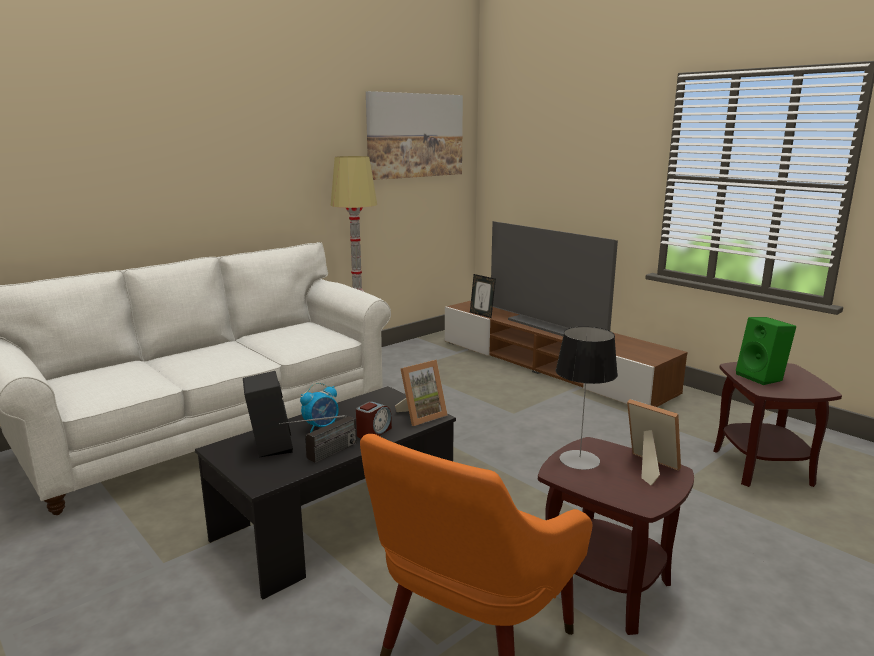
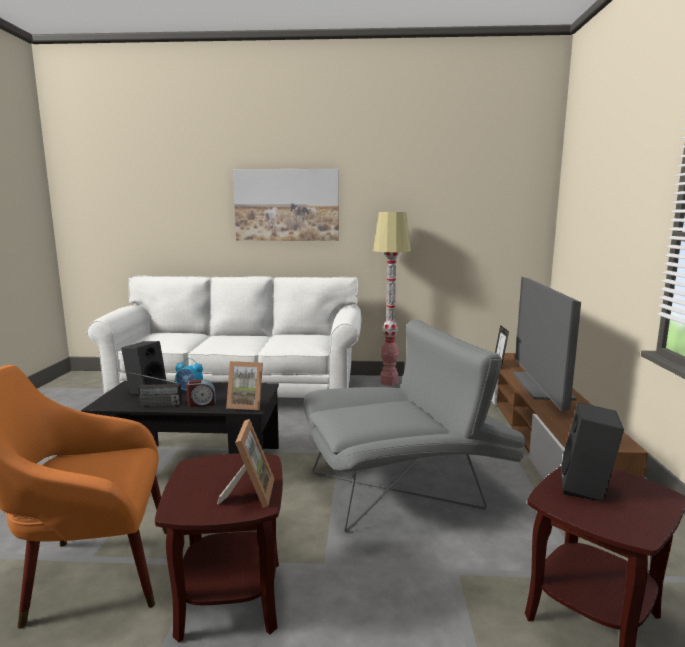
camera: 45 degrees right, 5 degrees down
(415, 135) = (476, 197): picture -> picture (287, 205)
(548, 445) = (406, 486): none -> grey armchair
(579, 460) = (228, 465): table lamp -> none
(762, 377) = (587, 489): green speaker -> black speaker

